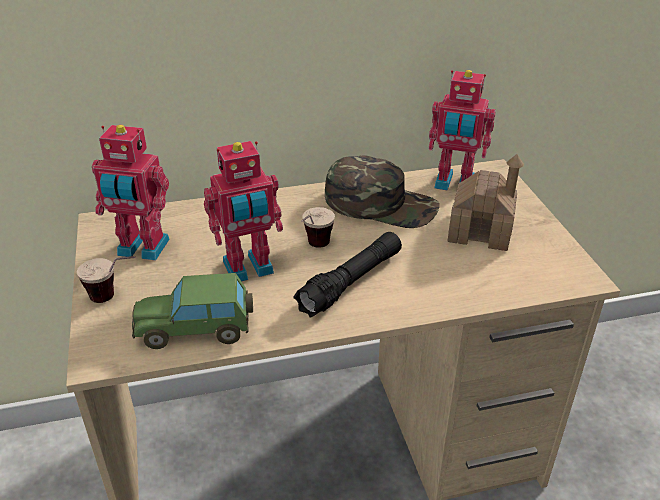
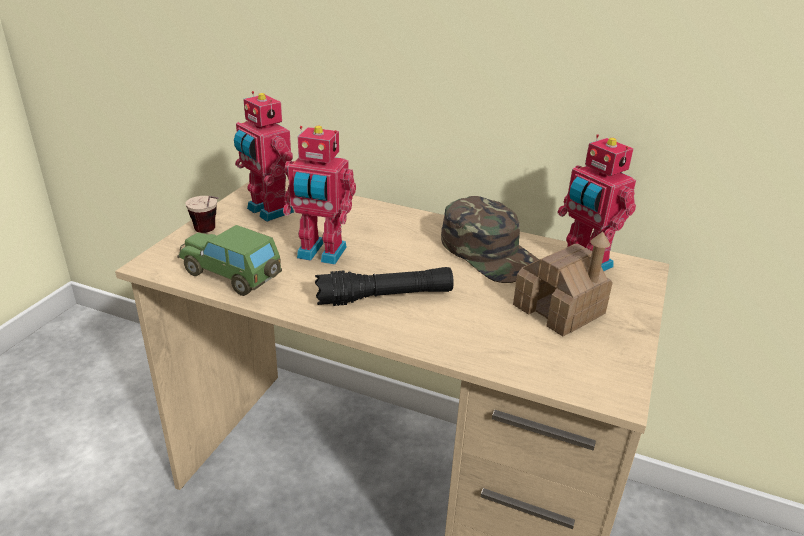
camera: 35 degrees right, 5 degrees down
(314, 249) = (388, 261): cup -> none

